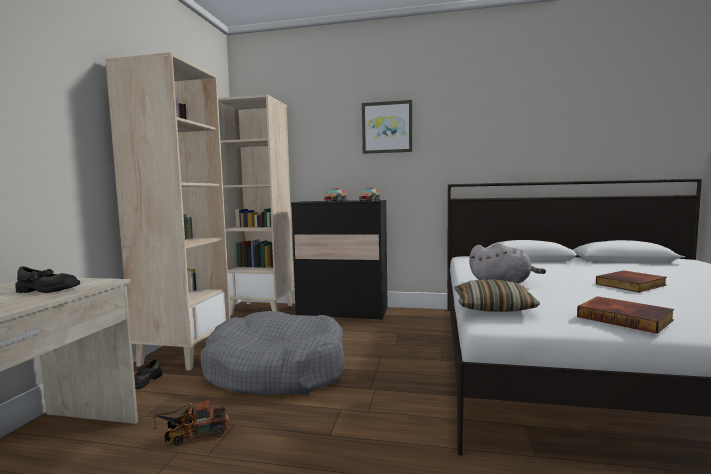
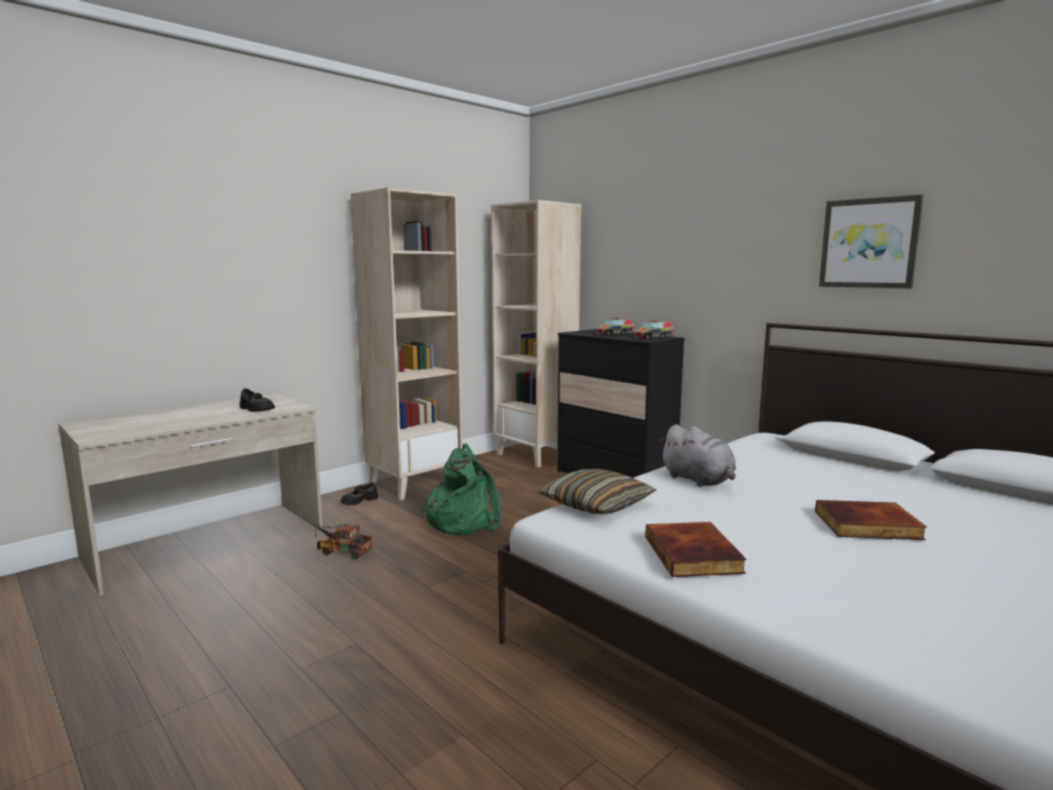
camera: 35 degrees right, 5 degrees up
(276, 370) = (463, 521): grey dog bed -> green backpack
(387, 127) = (695, 234): picture -> picture (869, 243)

